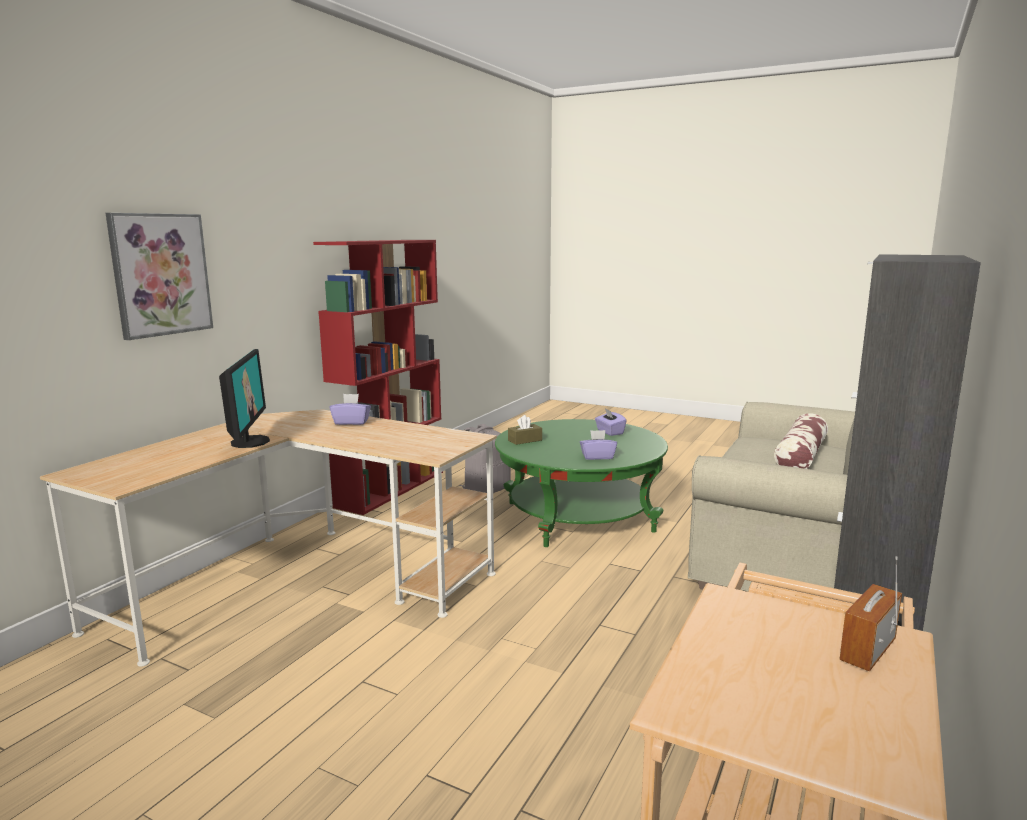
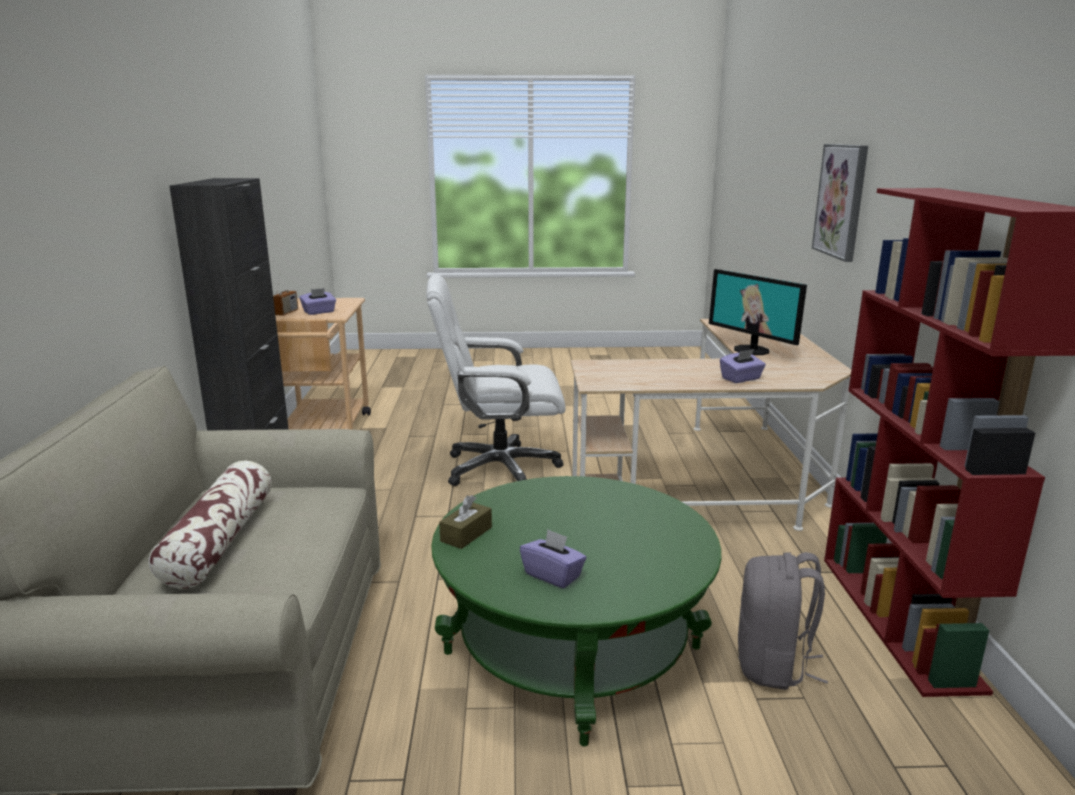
camera: 150 degrees right, 5 degrees up
(486, 677) = (499, 468): none -> white office chair
(525, 440) = (650, 515): brown tissue box -> brown tissue box (466, 534)
(597, 457) = (517, 505): purple tissue box -> purple tissue box (319, 312)

